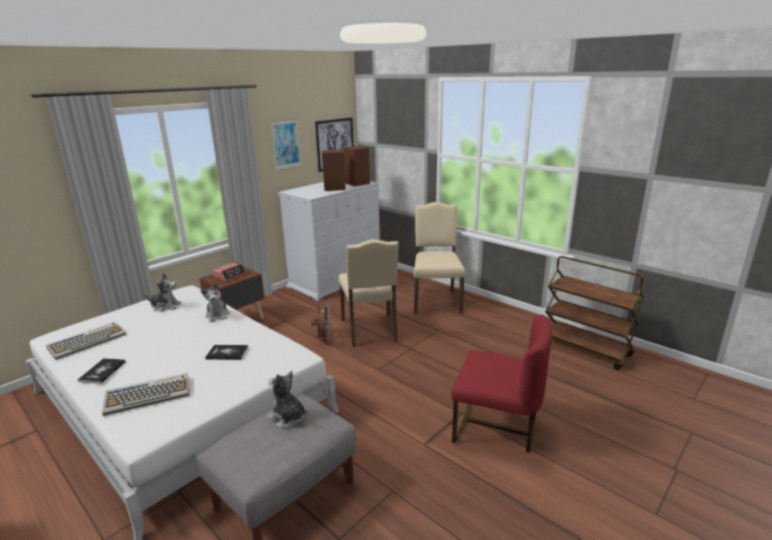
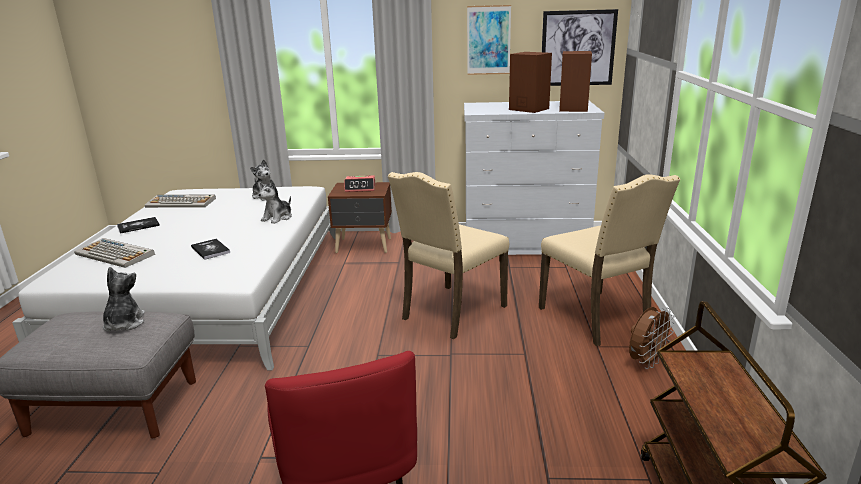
camera: 50 degrees right, 0 degrees up
(323, 338) = (395, 296): brown fan -> brown fan (646, 362)
(436, 301) = (597, 318): beige chair -> beige chair turned 105 degrees clockwise

